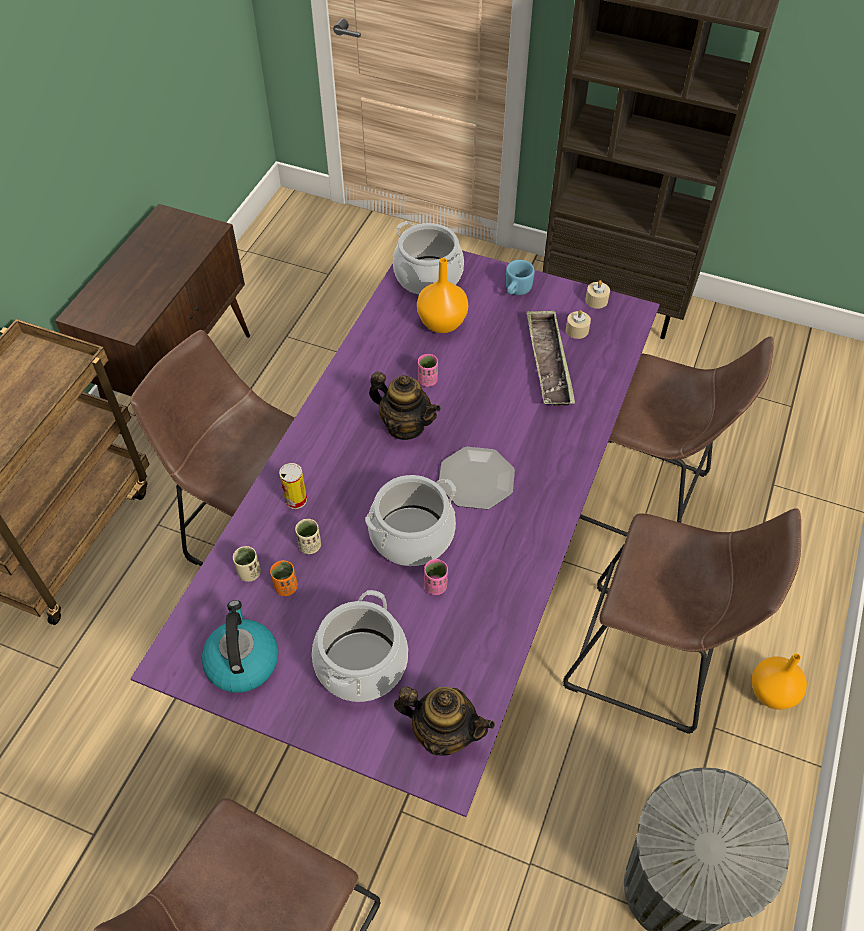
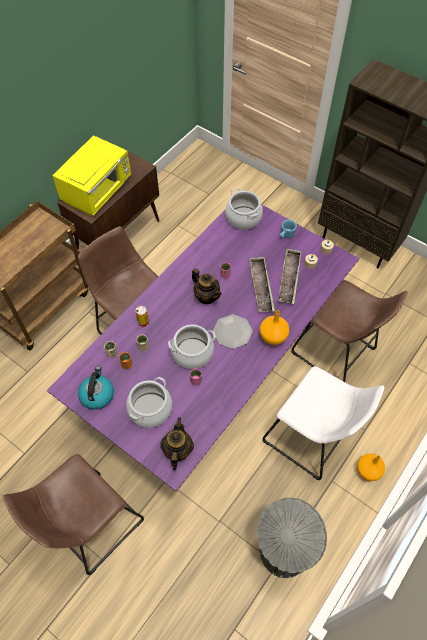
camera: 15 degrees right, 5 degrees up
(132, 285) = (98, 191): none -> yellow microwave
(442, 322) = (242, 245): orange vase -> orange vase (273, 336)
(443, 733) = (177, 451): teapot -> teapot turned 120 degrees counterclockwise
(502, 387) = (261, 286): none -> tray
(652, 662) = (311, 440): brown stool -> white stool

